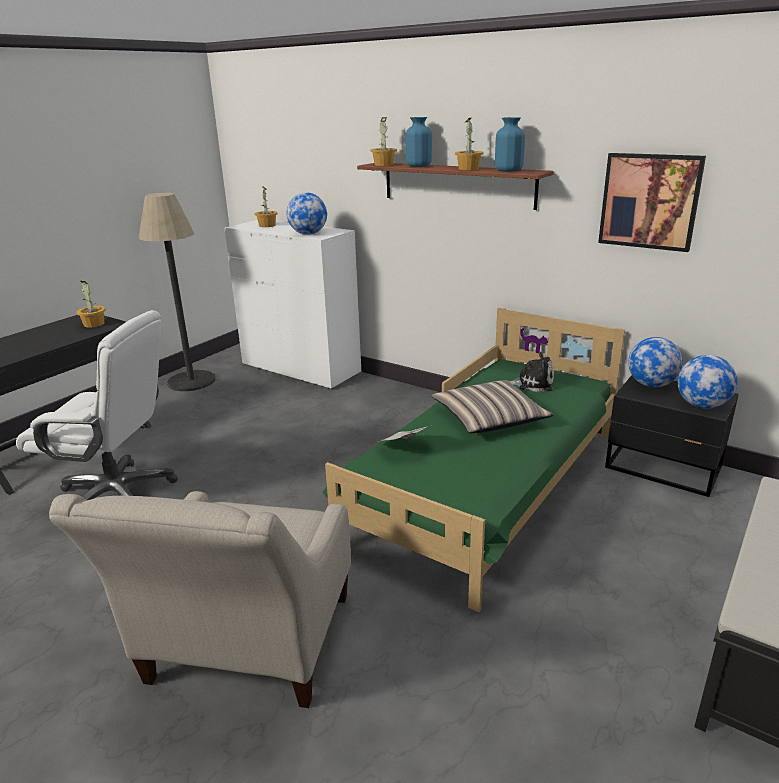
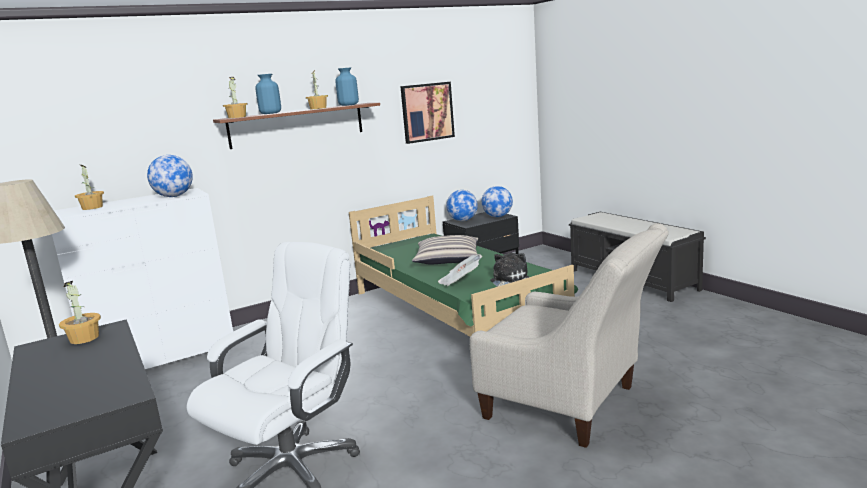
camera: 65 degrees left, 10 degrees down
(532, 383) = (415, 245): plush toy -> plush toy (507, 280)

